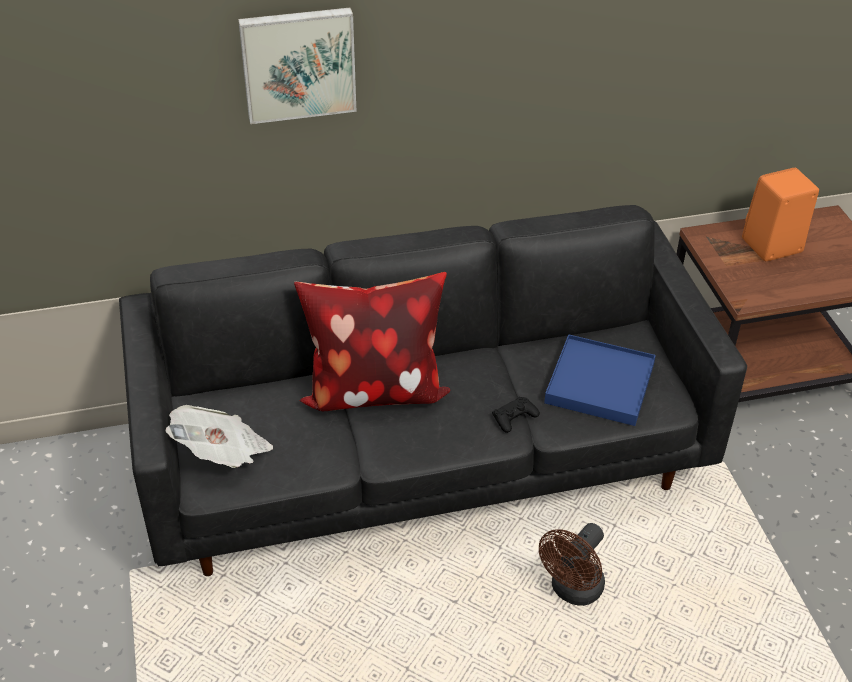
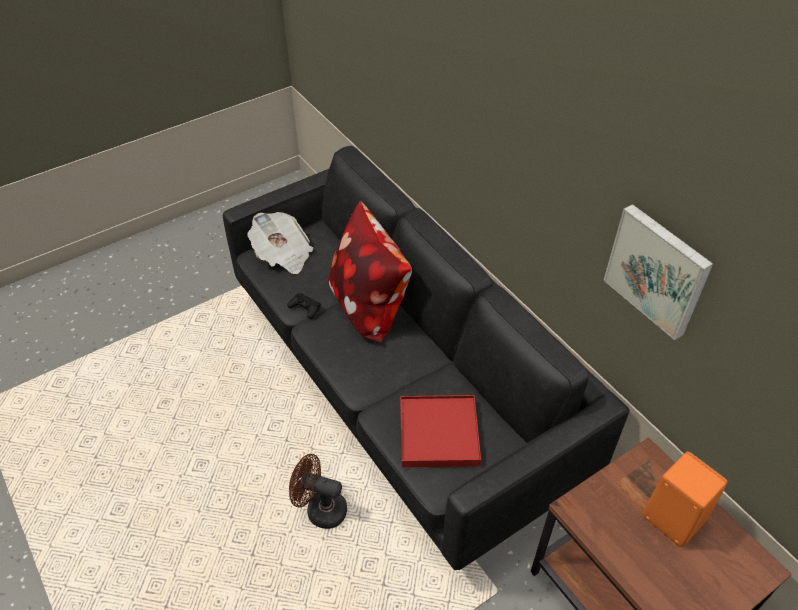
camera: 70 degrees right, 5 degrees up
(298, 63) = (449, 77): picture -> picture (658, 270)
(514, 417) = (377, 389): black game controller -> black game controller (305, 308)
(599, 384) = (438, 433): blue tray -> red tray

